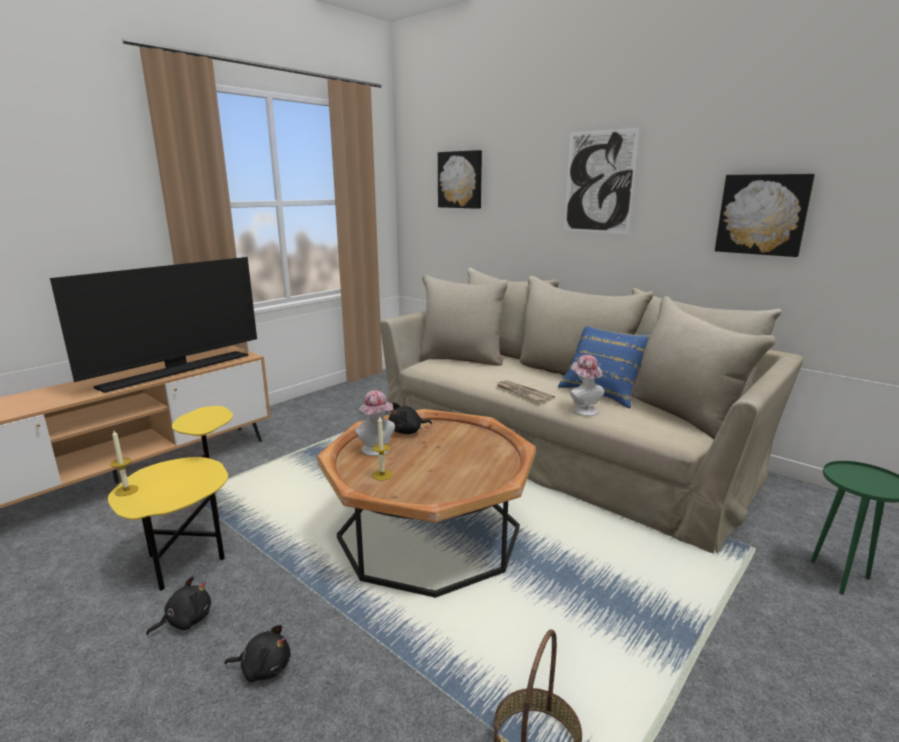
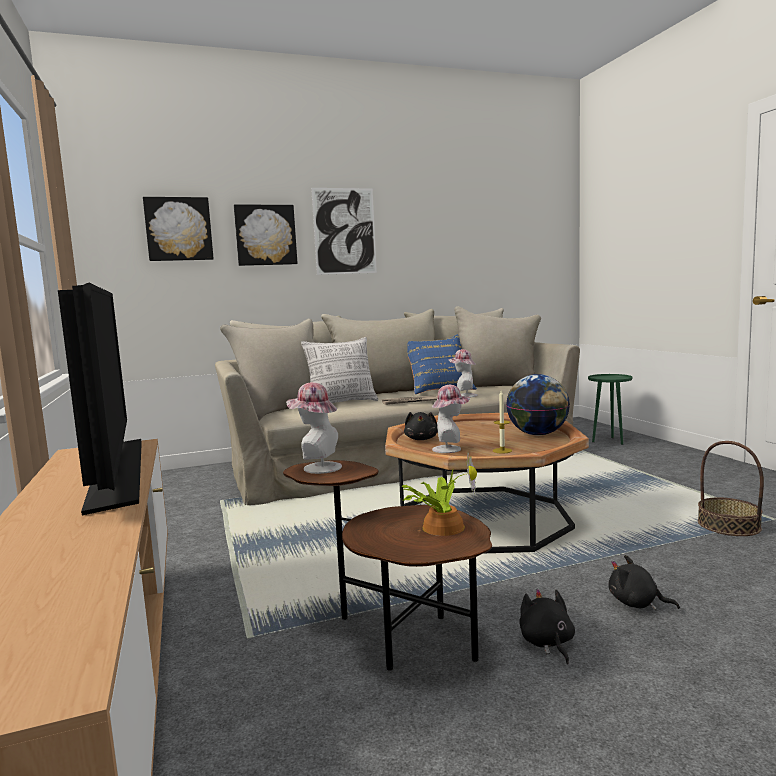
camera: 60 degrees left, 10 degrees down
(126, 490) = (411, 551): candle -> none
(175, 491) = (441, 526): none -> potted plant
(194, 546) = (397, 636): yellow side table -> brown side table
(210, 414) = (317, 467): none -> hat
(264, 668) = (636, 603): black plush toy -> black plush toy turned 90 degrees counterclockwise
(463, 483) = (538, 434): none -> globe
(489, 371) = (342, 403): none -> pillow
(762, 214) = (464, 252): picture -> picture (265, 235)

